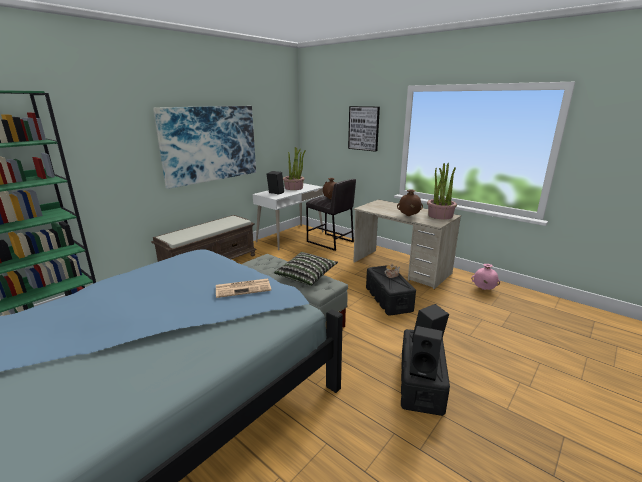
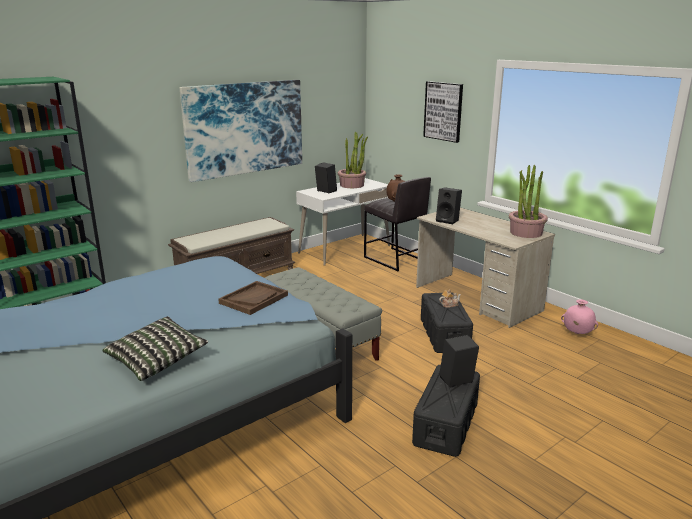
camera: 10 degrees right, 0 degrees up
(244, 288) = (253, 299): newspaper -> brown tray
(306, 276) = (335, 295): pillow -> pillow (157, 361)
(408, 216) = (483, 231): brown vase -> none
(424, 369) = (440, 404): black speaker -> black speaker (448, 220)

